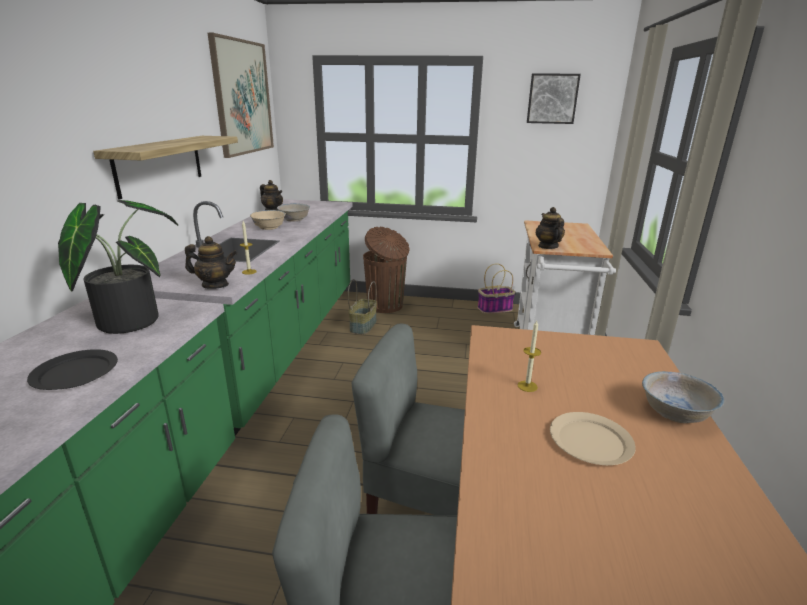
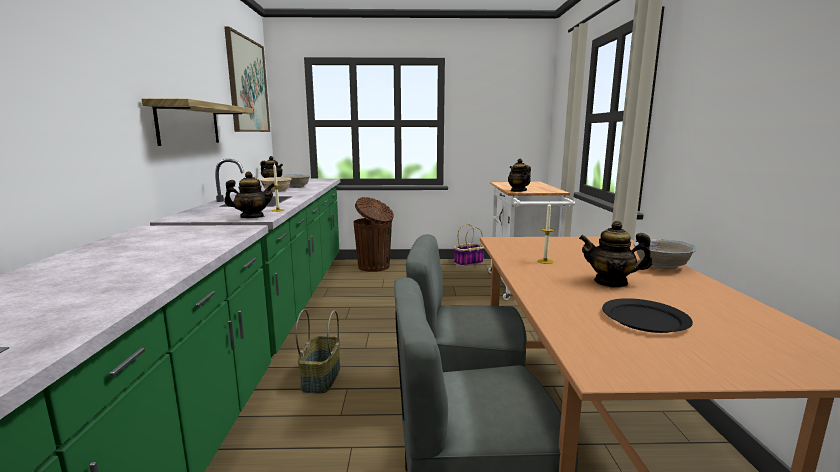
camera: 10 degrees left, 10 degrees down
(74, 373) = (155, 261): black plate -> black plate (644, 319)
(128, 319) = (183, 235): potted plant -> none
(363, 326) = (359, 281): basket -> basket (320, 377)
(552, 99) = (500, 90): picture -> none
(591, 441) = (611, 282): beige plate -> teapot

